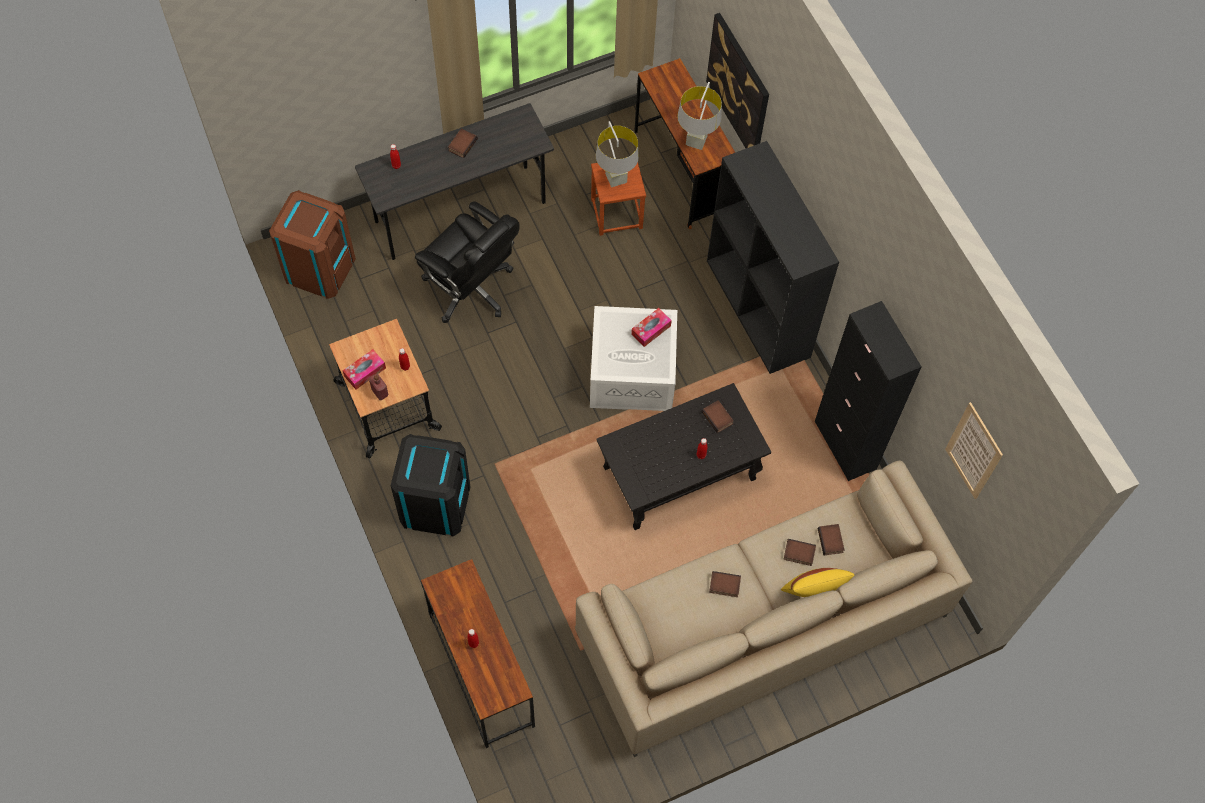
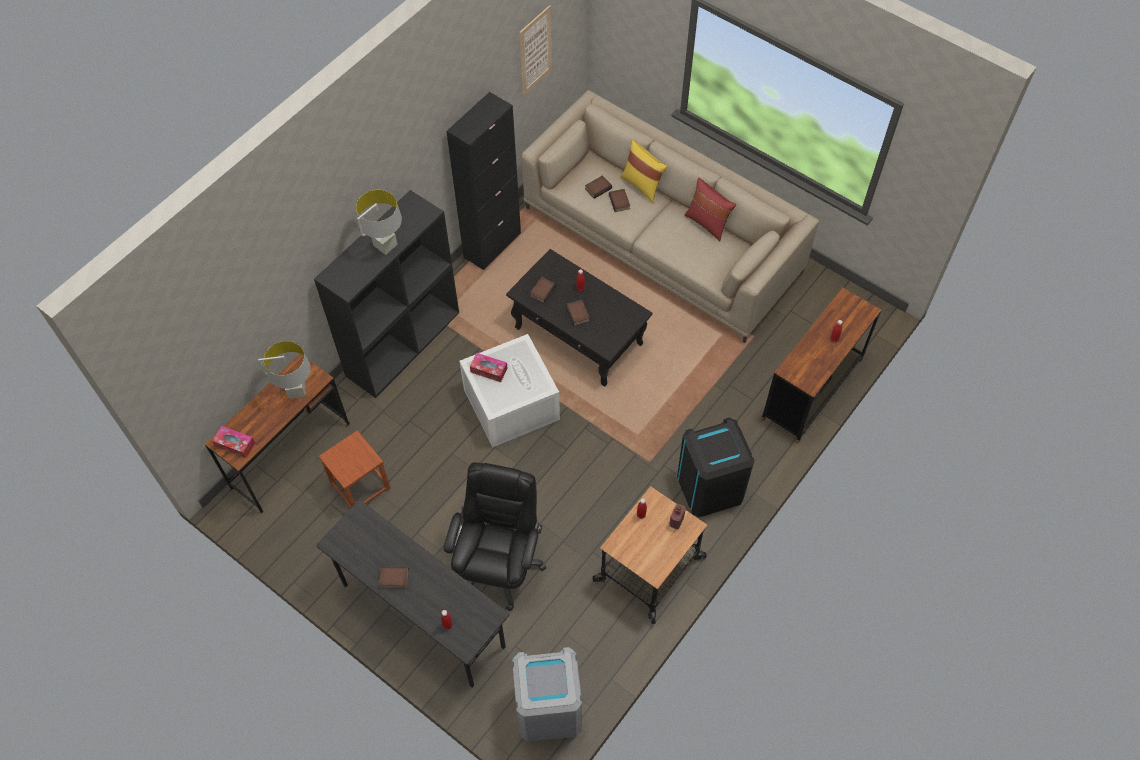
camera: 115 degrees left, 5 degrees down
(319, 267) = (548, 709): brown trash can -> grey trash can
(365, 372) = (665, 544): tissue box -> tissue box (235, 444)
(616, 179) = (351, 460): grey table lamp -> grey table lamp (385, 246)
(719, 633) = (707, 223): none -> red pillow
(724, 586) = (672, 234): book -> book (578, 314)
(739, 86) = (260, 325): picture -> none

